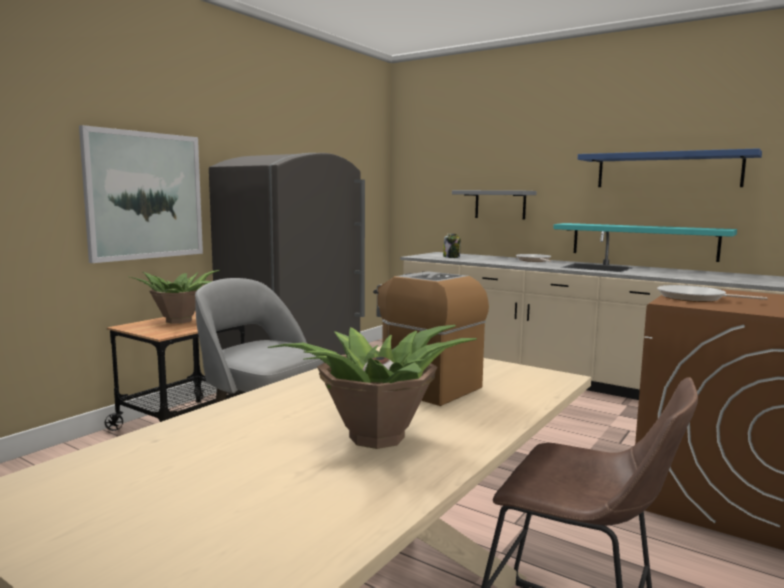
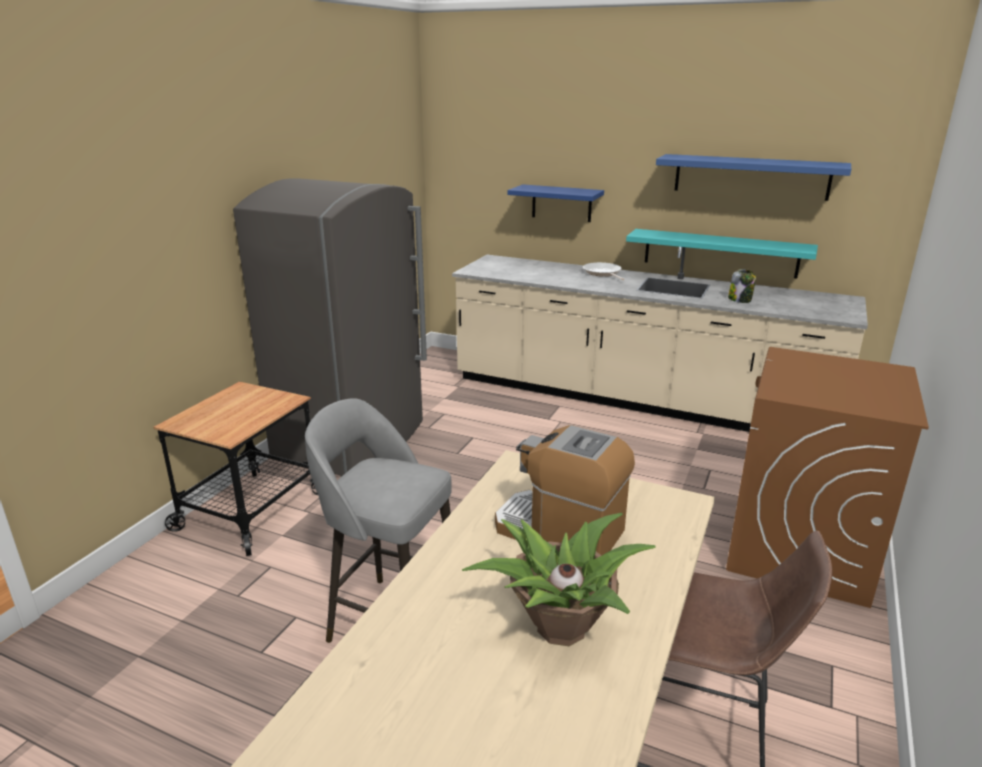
camera: 10 degrees left, 15 degrees up
(145, 195) = (168, 262): picture -> none
(180, 321) = (233, 405): potted plant -> none
(451, 257) = (510, 270): jar -> jar (740, 300)
(500, 204) = (561, 203): grey shelf -> blue shelf
(695, 298) = (796, 381): frying pan -> none

